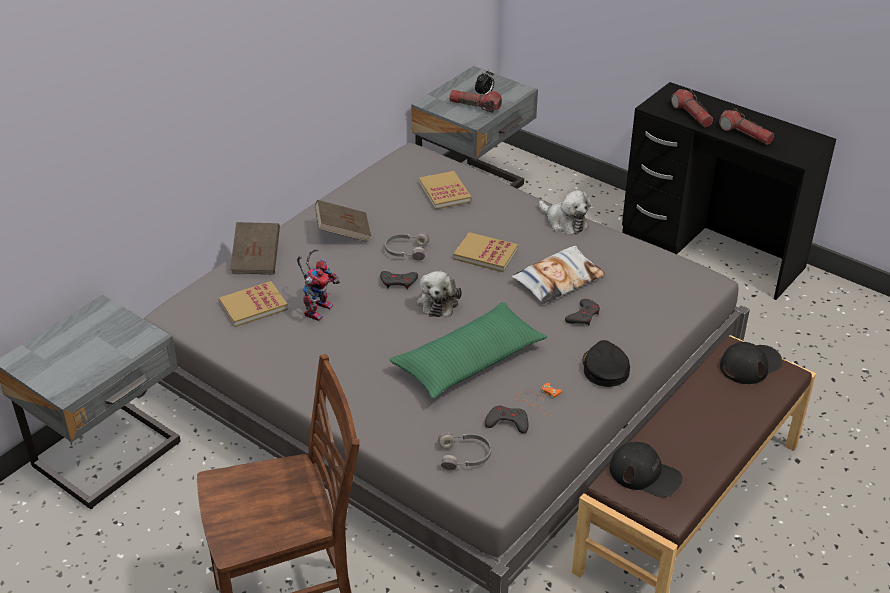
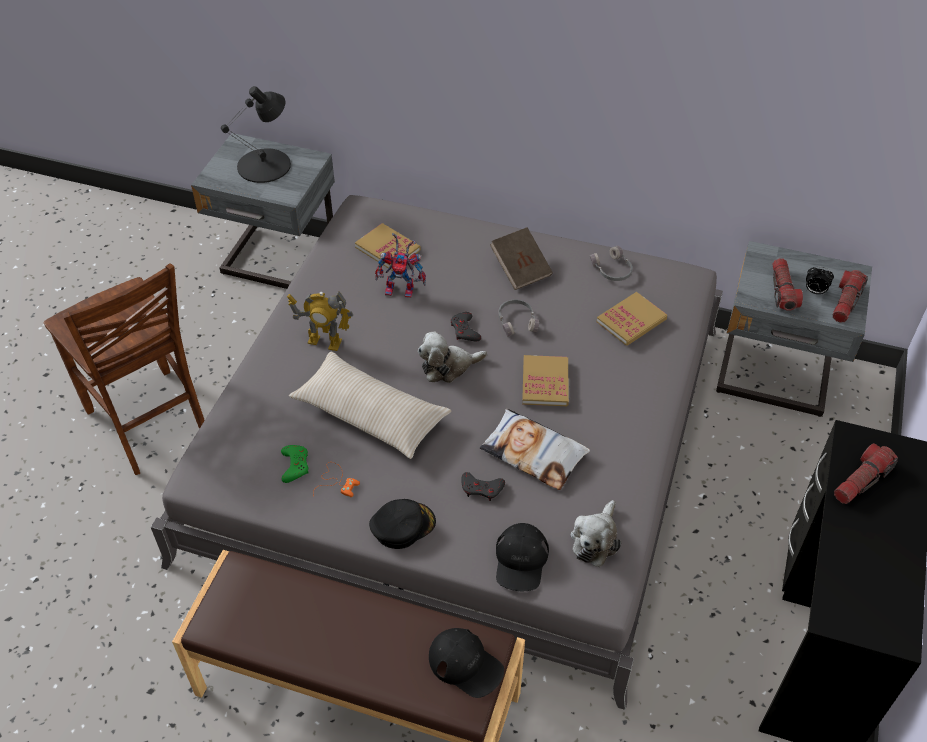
camera: 70 degrees right, 10 degrees up
(80, 345) = (265, 165): none -> black table lamp
(257, 260) = (453, 229): brown book -> none
(358, 372) = (324, 342): none -> toy robot
(465, 456) = (240, 446): grey headphones -> grey headphones (611, 270)
(469, 361) = (370, 414): green pillow -> beige pillow
(507, 422) = (295, 465): grey game controller -> green game controller
(564, 222) = (643, 435): plush toy -> plush toy (595, 540)
(645, 474) = (257, 593): black cap -> black cap (521, 560)
(745, 134) = (852, 548): flashlight -> flashlight (845, 302)

